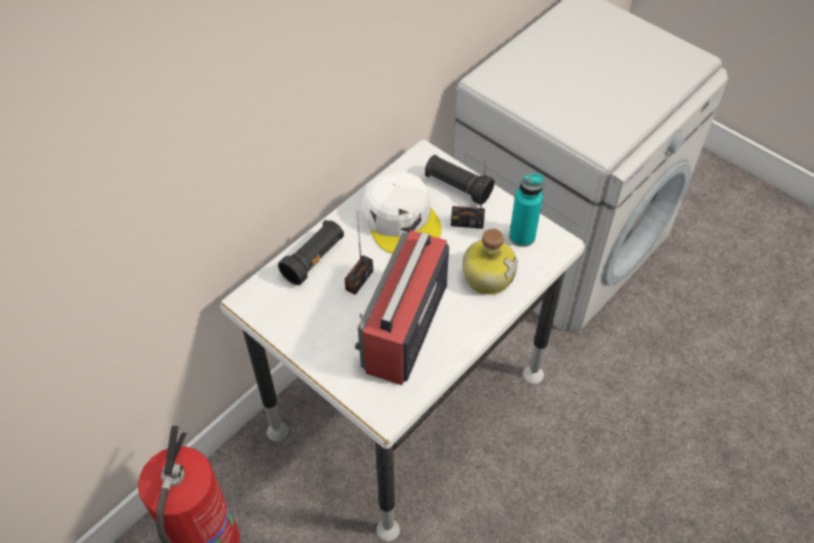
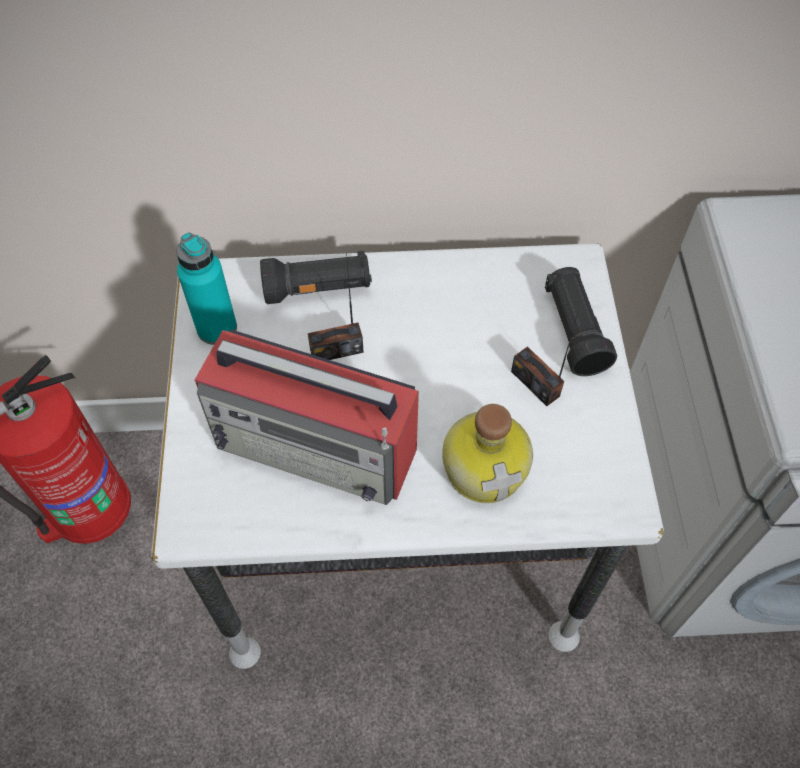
camera: 45 degrees right, 5 degrees up
(401, 219) = (462, 319): white cap -> none
(404, 329) = (318, 447): radio -> radio turned 135 degrees counterclockwise
(522, 236) = (584, 456): turquoise bottle -> turquoise bottle (217, 328)

